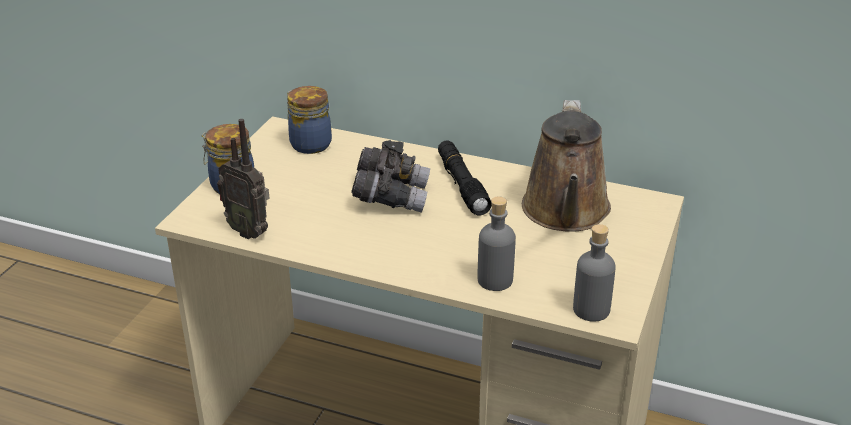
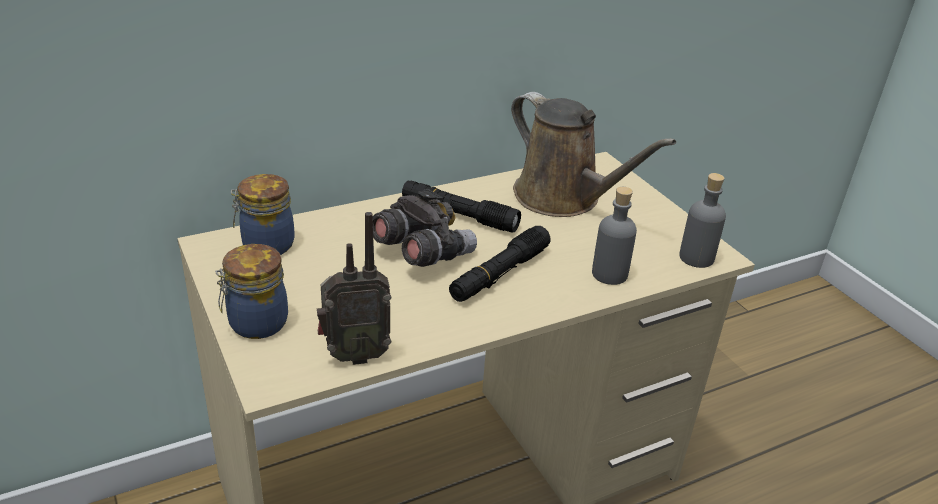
camera: 50 degrees left, 0 degrees up
(417, 236) = (499, 274): none -> black flashlight

